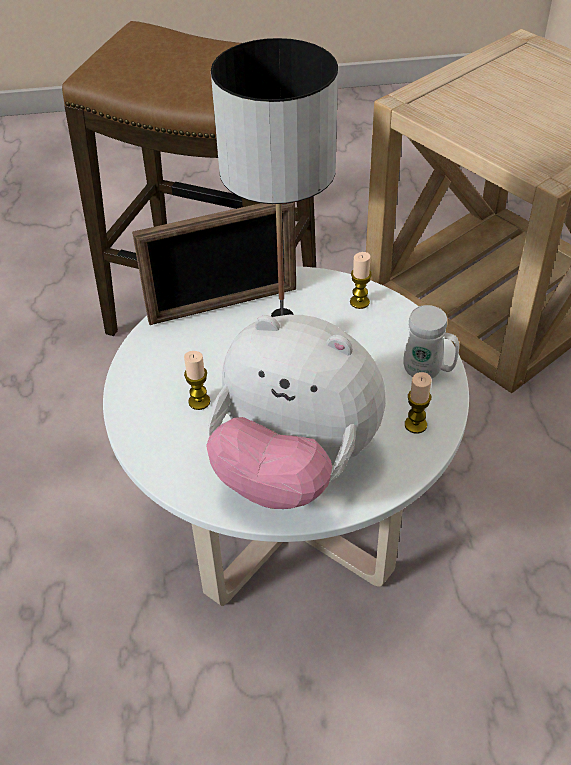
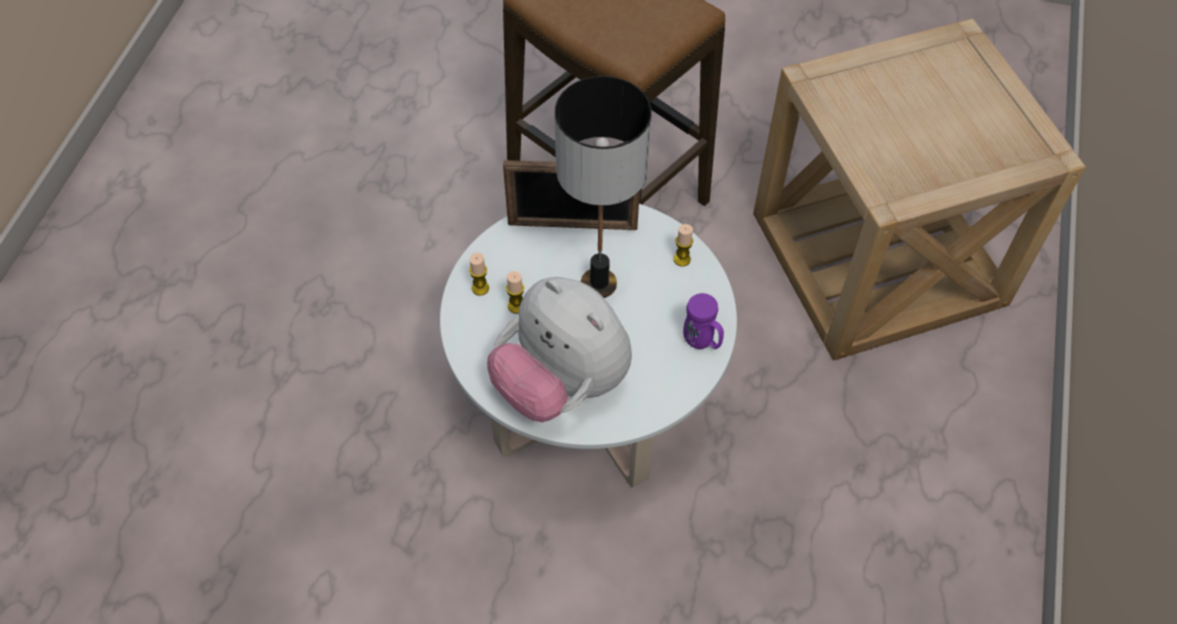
camera: 20 degrees right, 10 degrees up
(415, 425) = (667, 383): candle -> candle (480, 288)
(428, 372) = (702, 342): white mug -> purple mug

